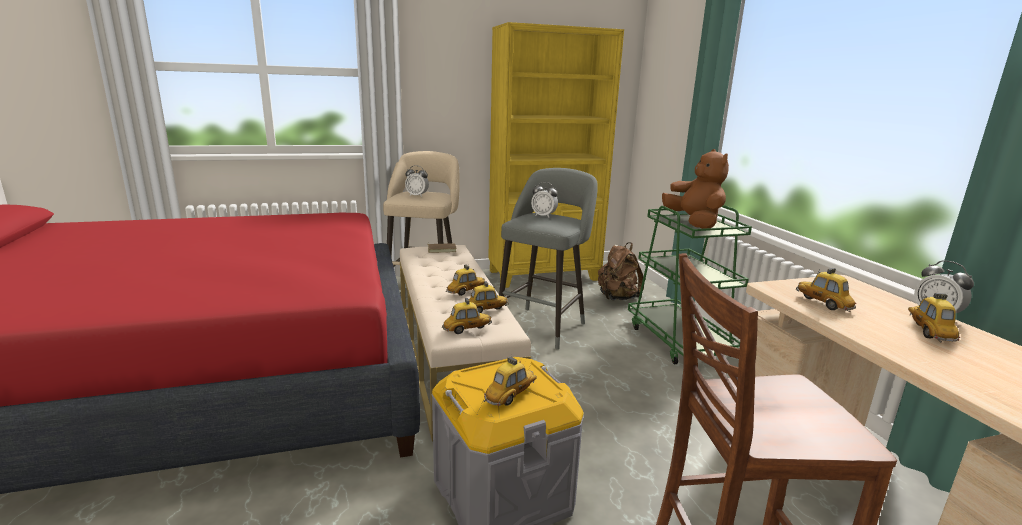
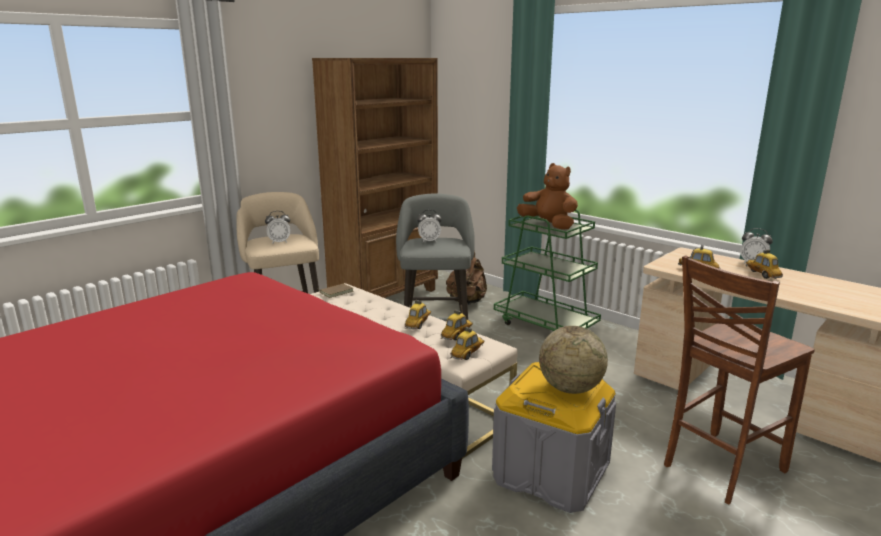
camera: 30 degrees left, 0 degrees up
(511, 395) = (570, 388): toy car -> globe
(544, 275) = (385, 297): yellow bookcase -> brown bookcase

